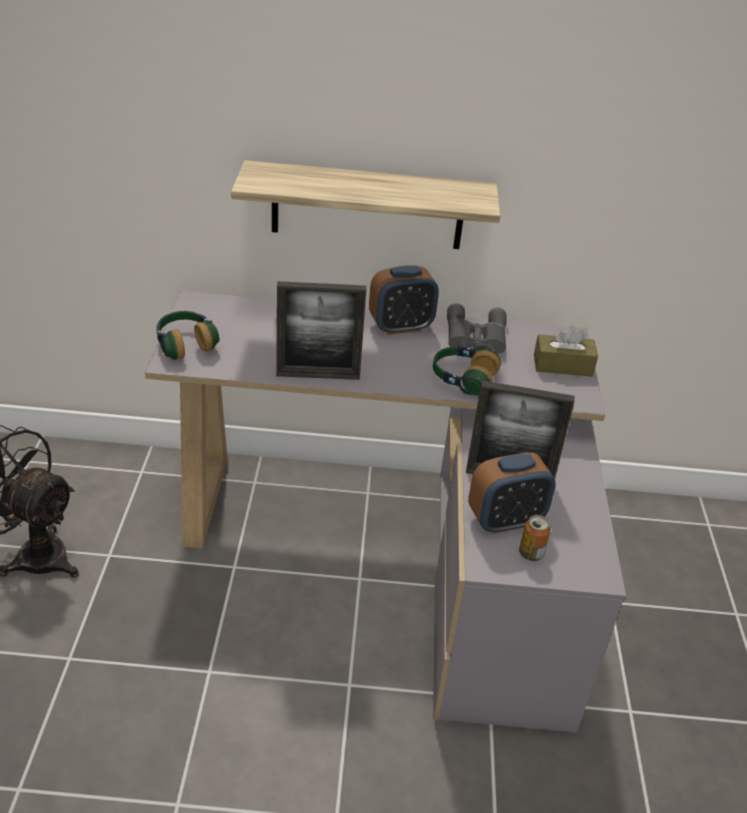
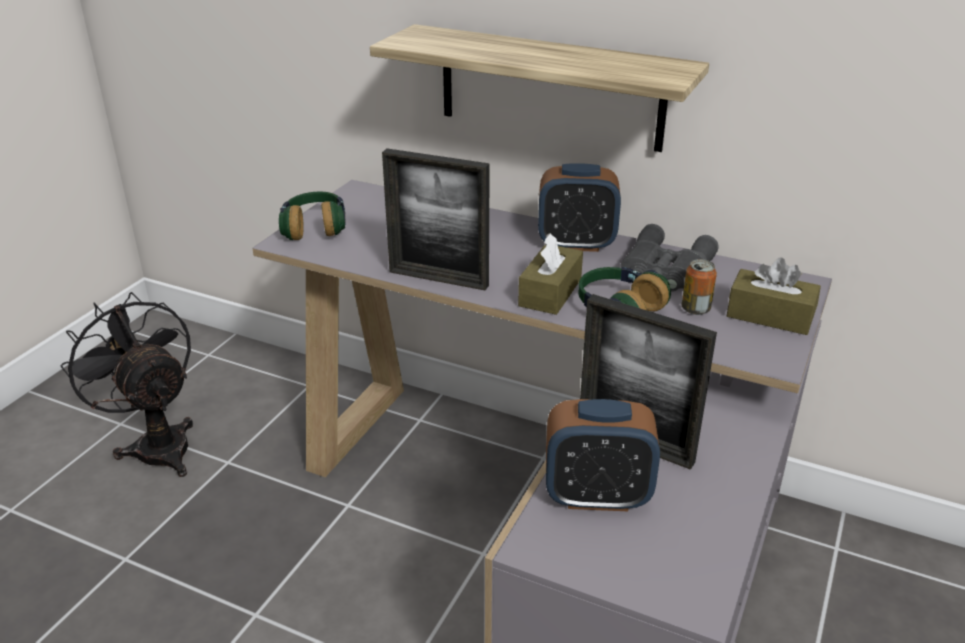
camera: 25 degrees right, 5 degrees down
(407, 373) = (550, 292): none -> brown tissue box
(531, 553) = (608, 547): can -> can (695, 309)

